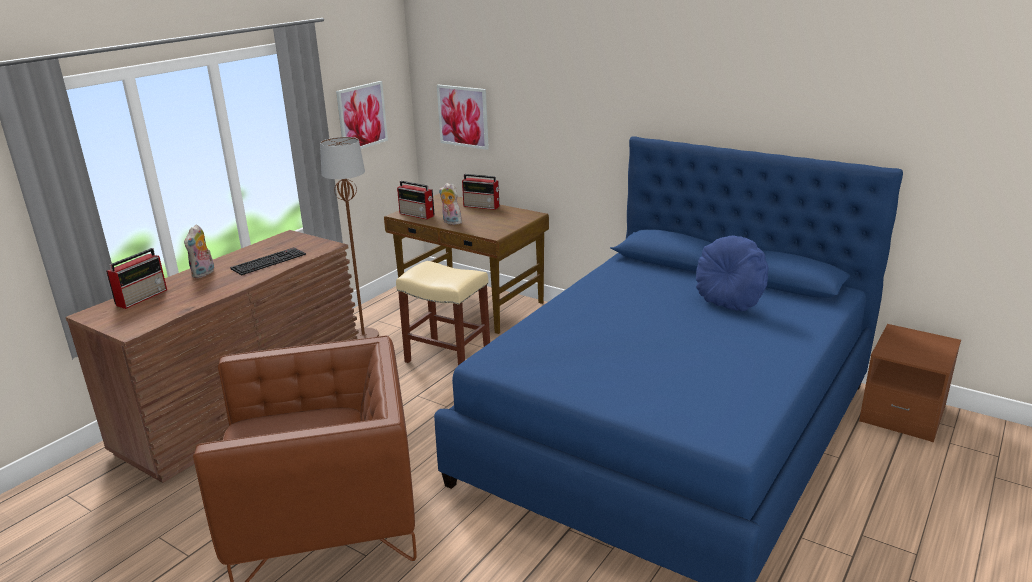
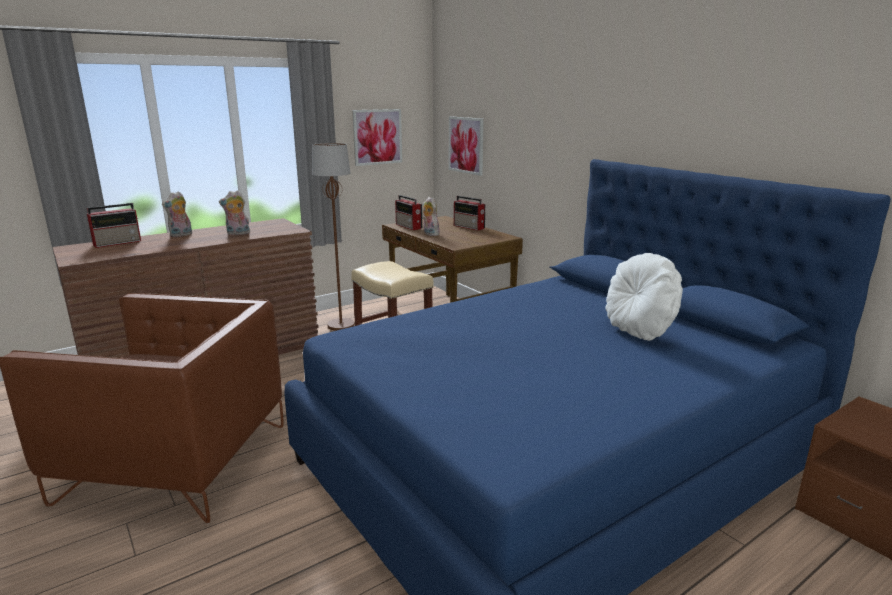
camera: 20 degrees right, 5 degrees down
(269, 261) = (237, 234): keyboard -> plush toy
(728, 304) = (638, 332): blue pillow -> white pillow

